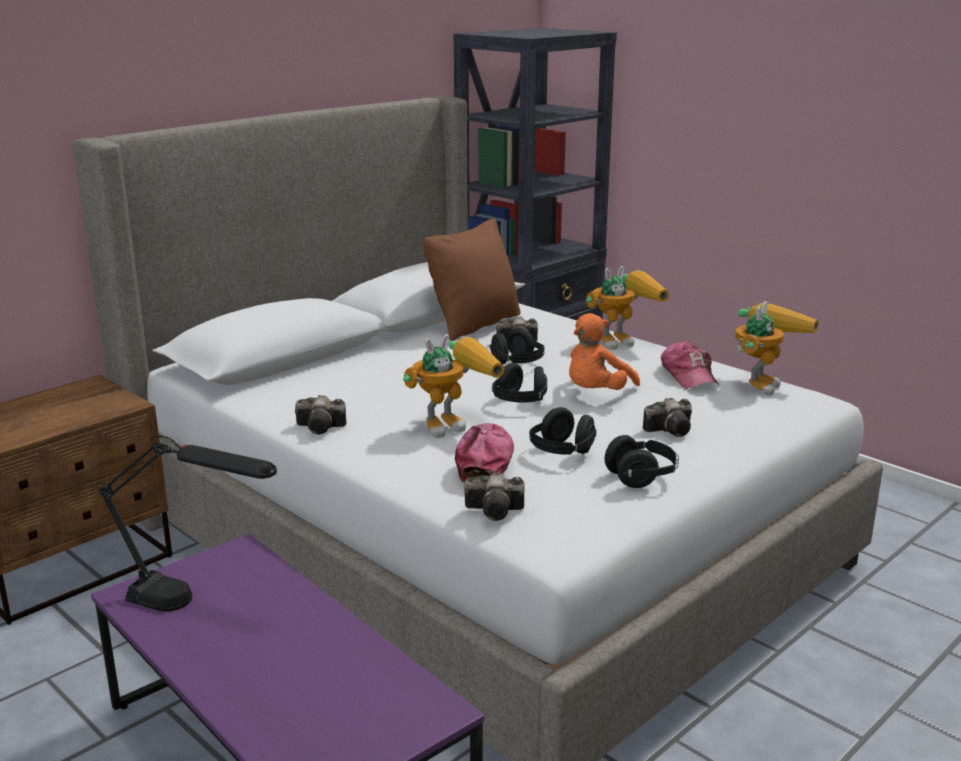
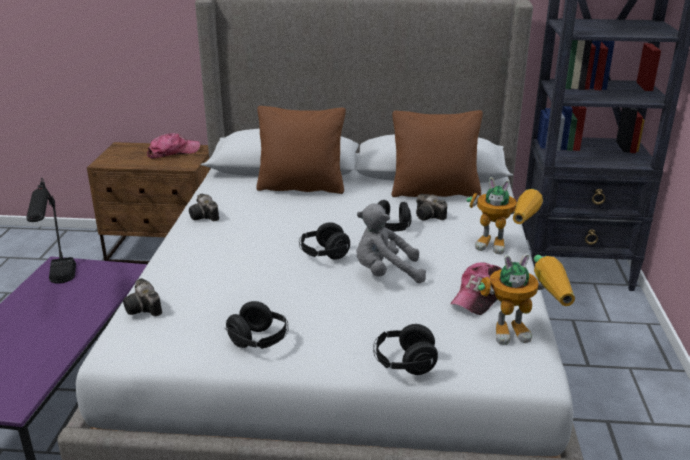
camera: 50 degrees right, 5 degrees up
(347, 366) = (301, 187): none -> brown pillow
(454, 423) = (259, 248): toy robot -> none
(486, 462) = (208, 278): cap -> cap (173, 152)
(562, 452) = (256, 297): black headphones -> black headphones (404, 364)
(596, 393) = (385, 274): orange plush toy -> grey plush toy
(672, 430) = (361, 325): camera -> none

